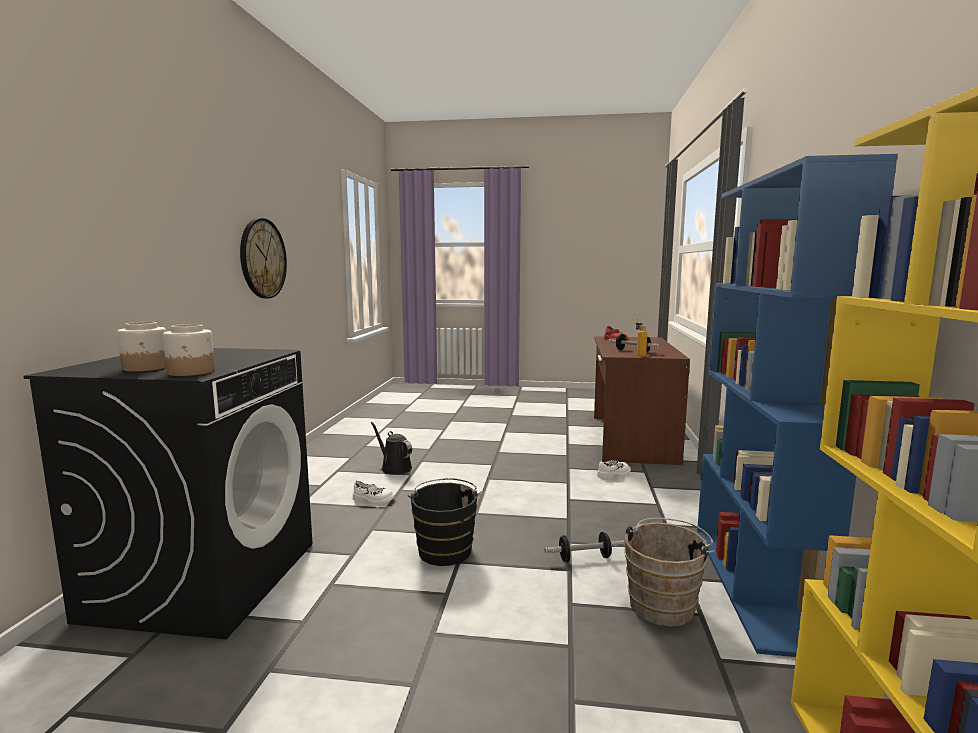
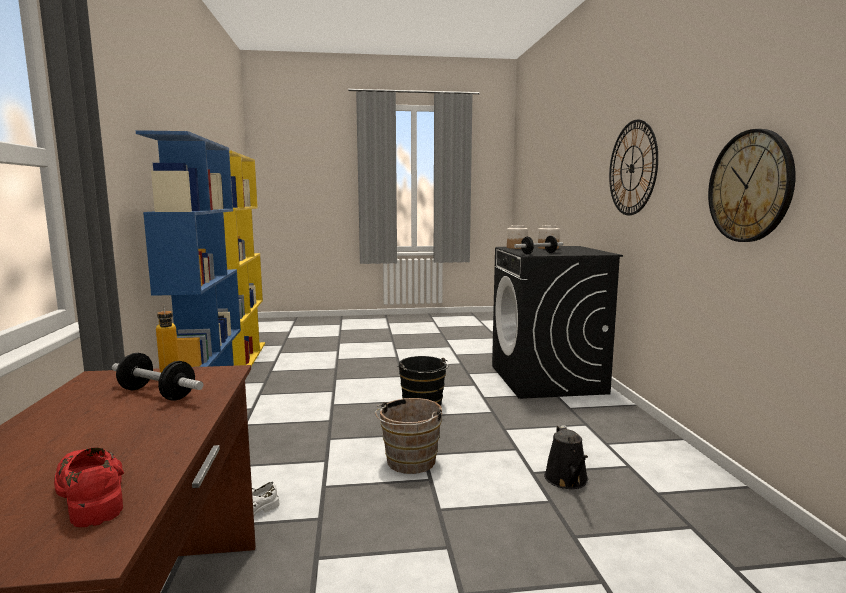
camera: 165 degrees right, 0 degrees up
(131, 224) = (632, 168): none -> wall clock
(373, 500) = (527, 434): white shoe -> none
(394, 468) = (567, 480): black watering can -> black watering can turned 60 degrees clockwise
(584, 558) = (320, 411): dumbbell -> dumbbell (538, 253)
(664, 604) = (278, 396): brown bucket -> brown bucket (409, 463)

